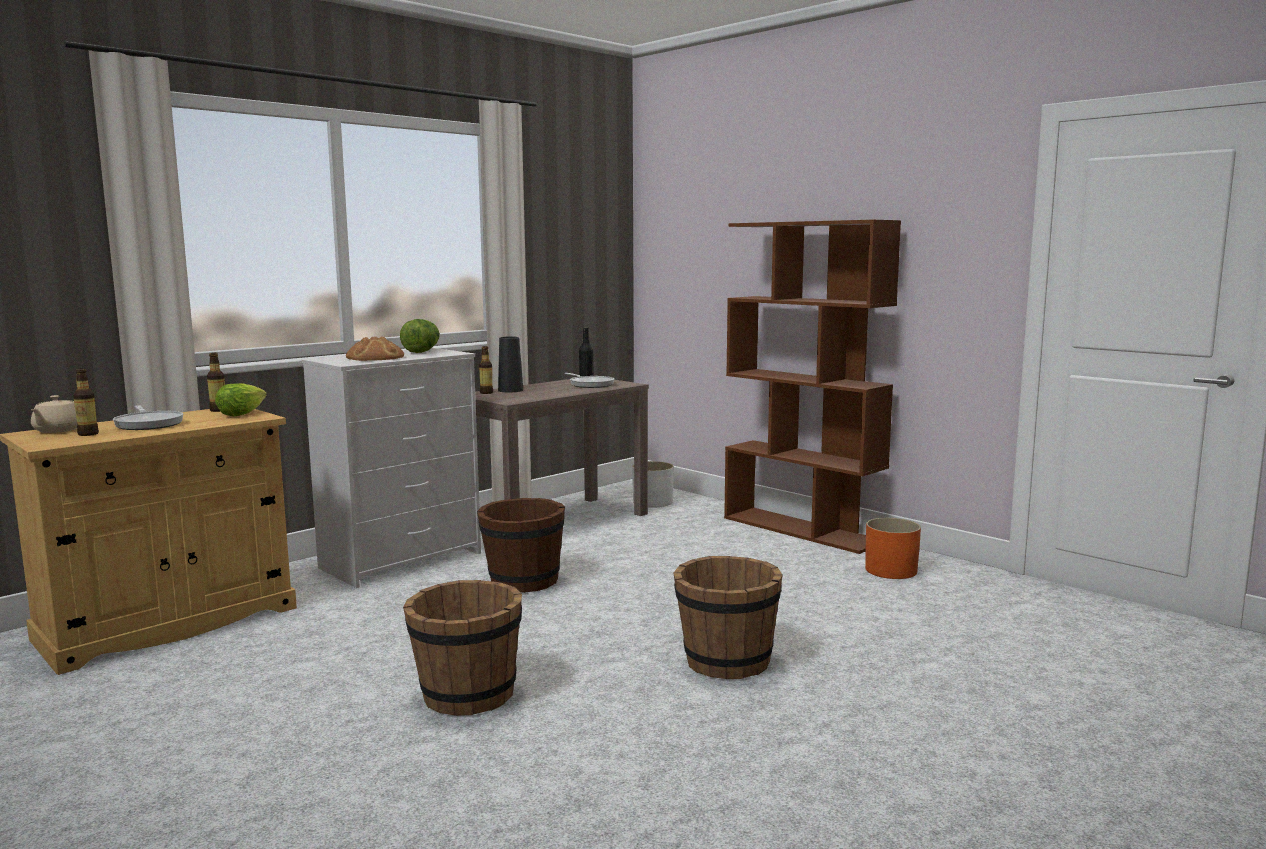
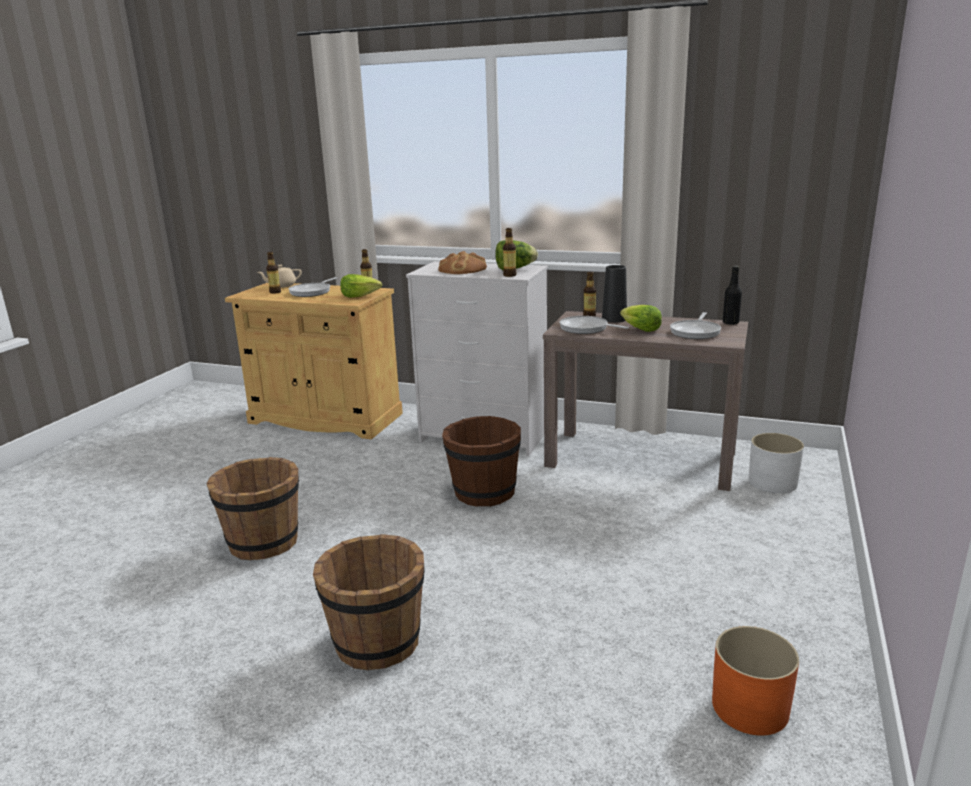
camera: 65 degrees right, 10 degrees up
(444, 353) = (509, 275): none -> bottle
(520, 397) = (586, 329): none -> frying pan
(554, 390) = (640, 329): none -> lettuce
(802, 530) = (818, 599): brown bookcase -> none

